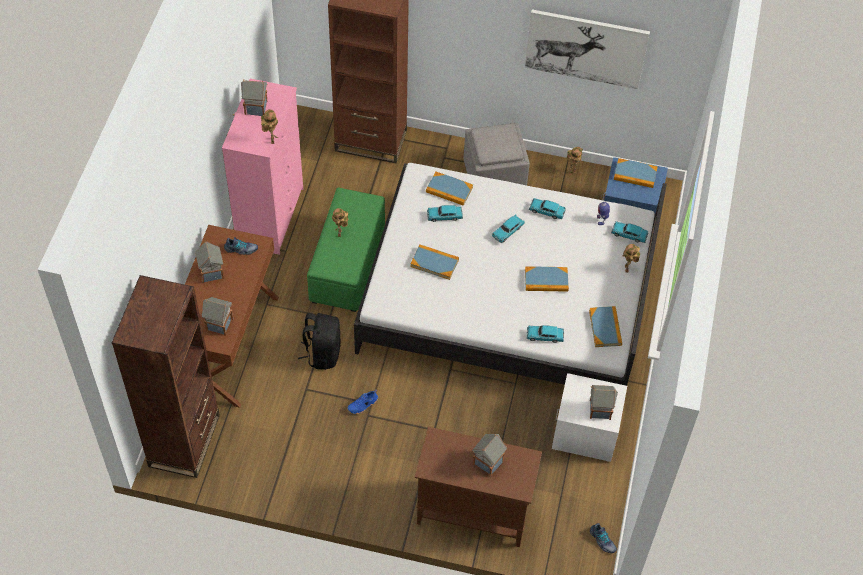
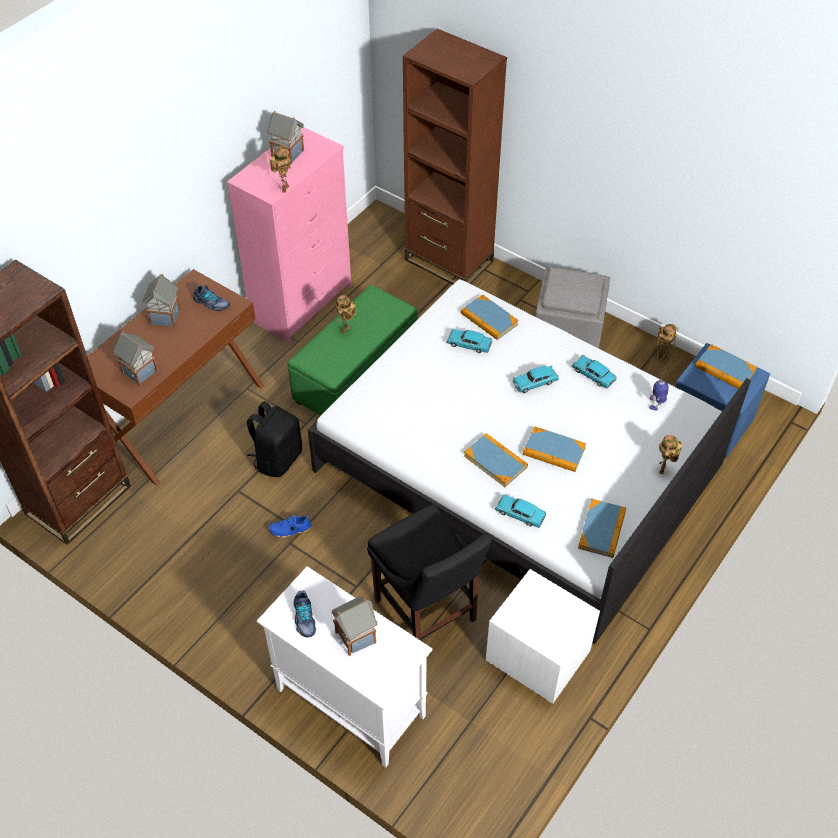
camera: 25 degrees right, 5 degrees down
(434, 263) = (430, 390): book -> book (495, 461)
(472, 513) = (349, 702): brown cabinet -> white cabinet
(495, 431) = (427, 614): none -> black chair
(586, 48) = (700, 189): picture -> none
(599, 410) = (548, 628): toy house -> none
(602, 541) = (495, 801): shoe -> shoe (304, 618)
(629, 235) = (683, 431): turquoise toy car -> none

